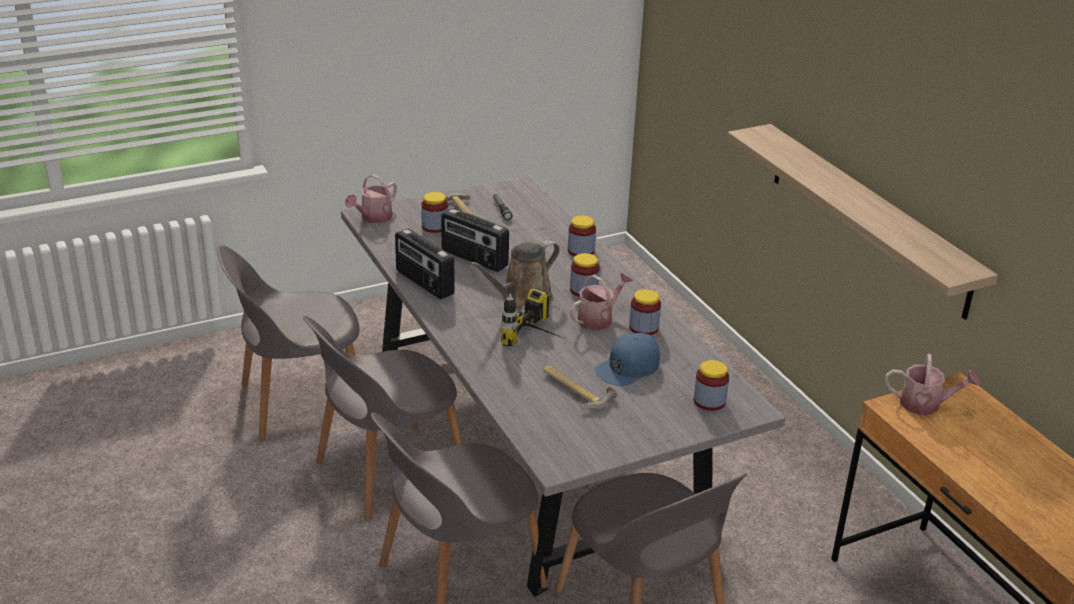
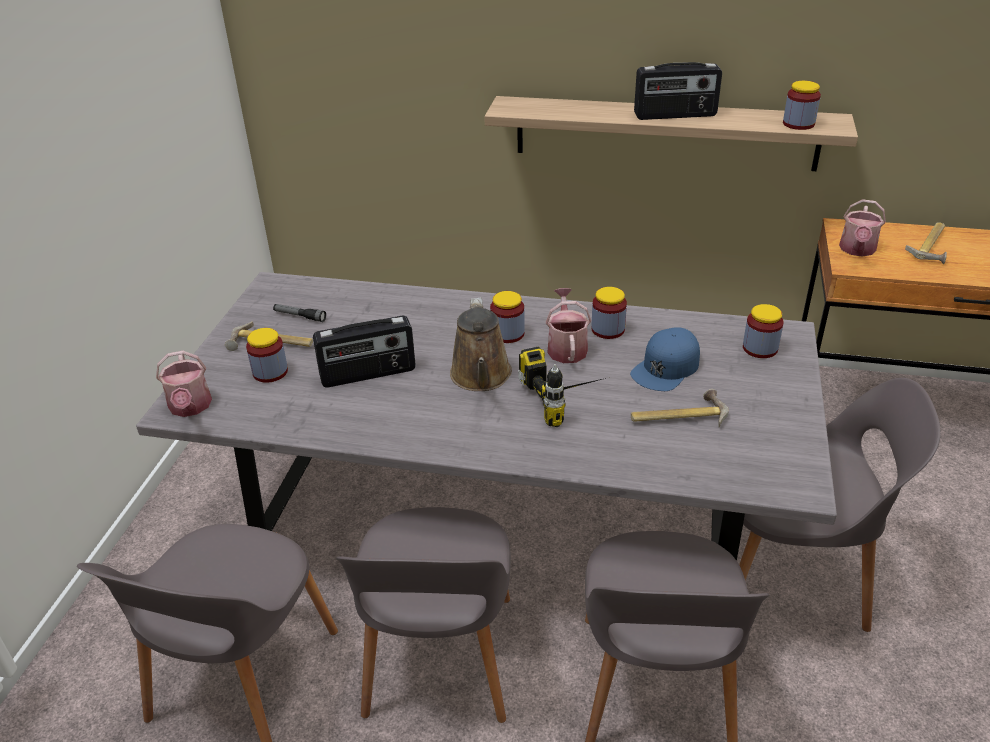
camera: 50 degrees left, 5 degrees up
(424, 283) = (372, 429): radio -> radio (675, 115)
(581, 251) = (436, 305): jar -> jar (798, 124)
(628, 367) = (666, 367): blue cap -> blue cap turned 45 degrees clockwise
(925, 404) = (857, 250): watering can -> watering can turned 150 degrees clockwise
(1000, 445) = (933, 246): none -> hammer

